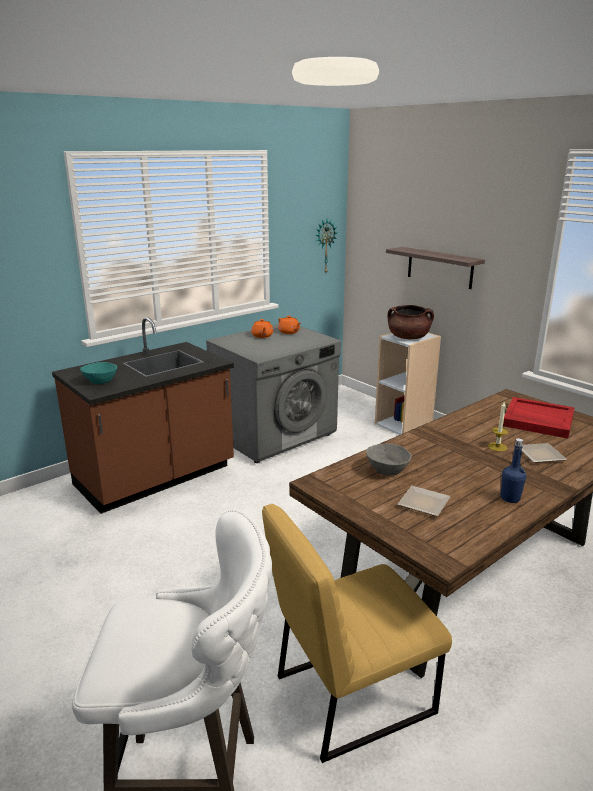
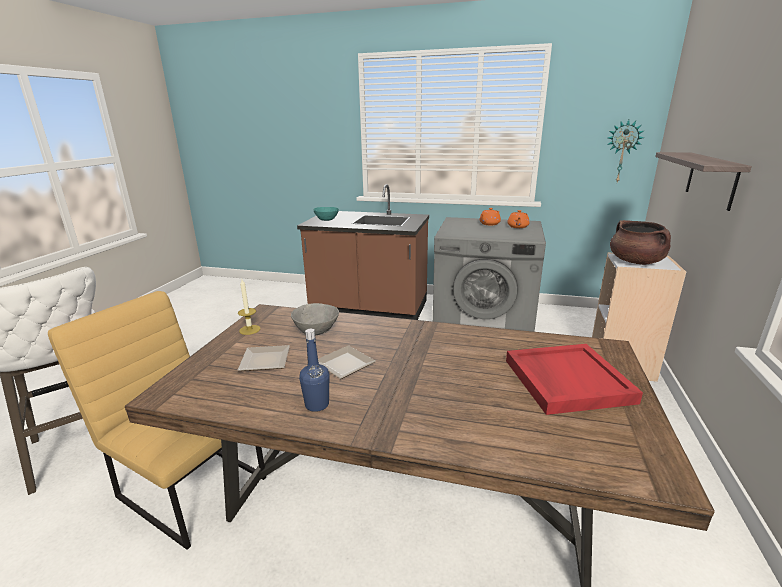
camera: 55 degrees right, 0 degrees up
(497, 447) = (441, 370): candle -> candle (249, 330)
(541, 454) = (461, 403): plate -> plate (347, 364)

